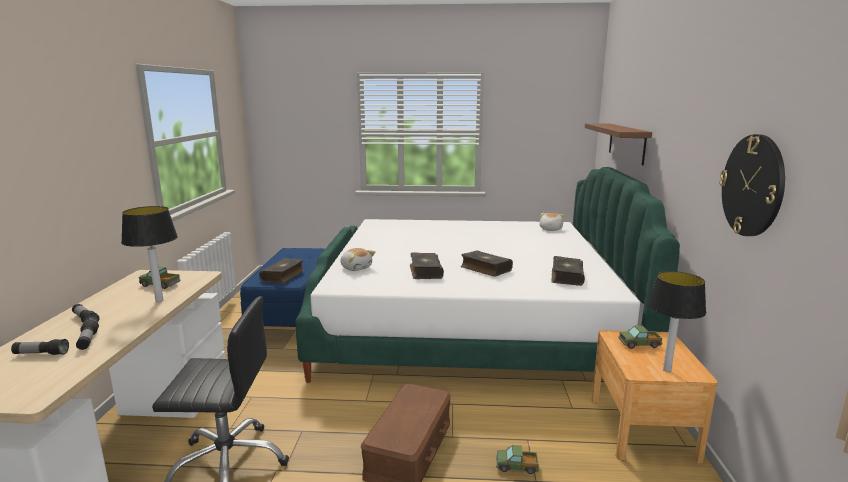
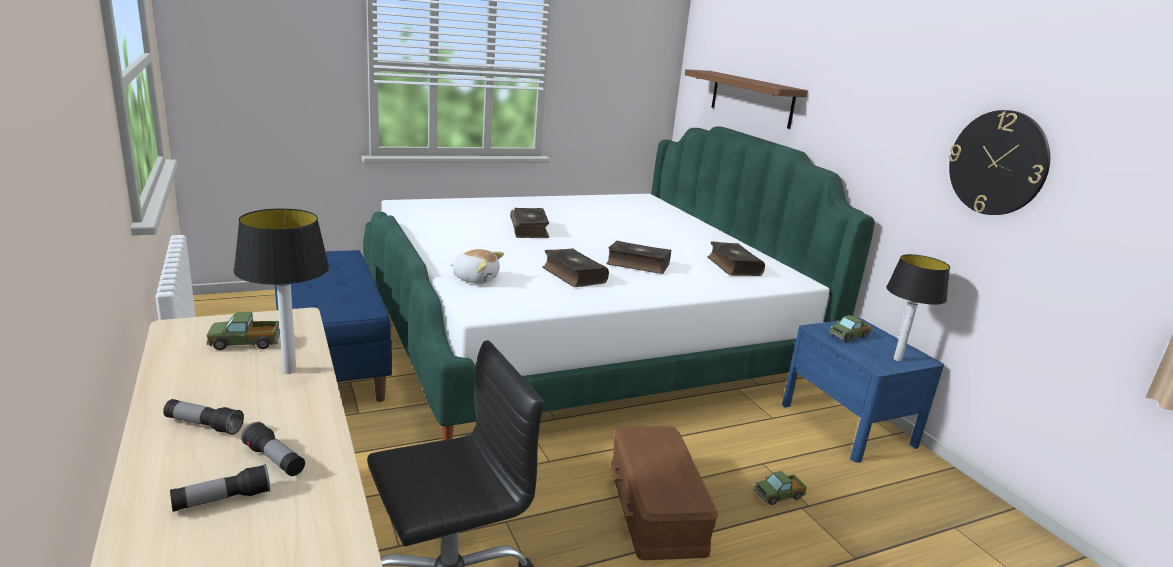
camera: 30 degrees left, 5 degrees up
(283, 276) = (337, 301): book -> book (530, 230)
(550, 229) = (642, 205): plush toy -> none
(642, 428) = (847, 424): brown nightstand -> blue nightstand

